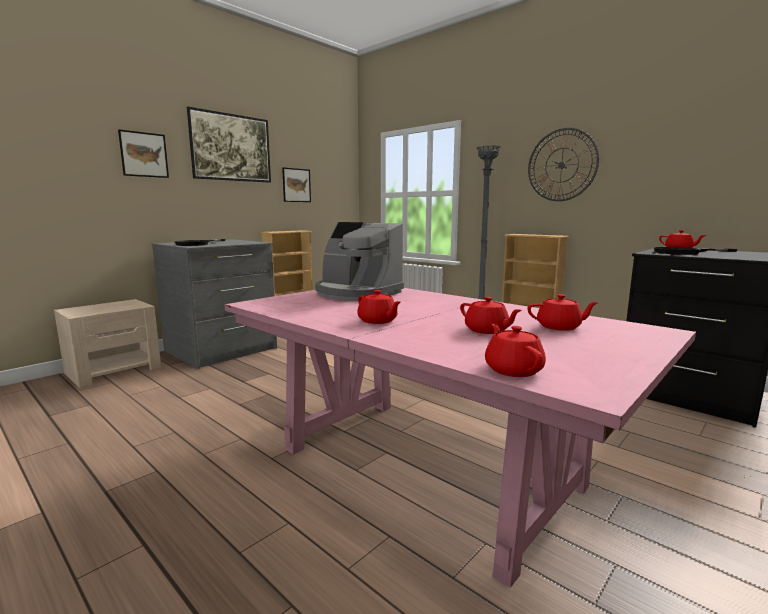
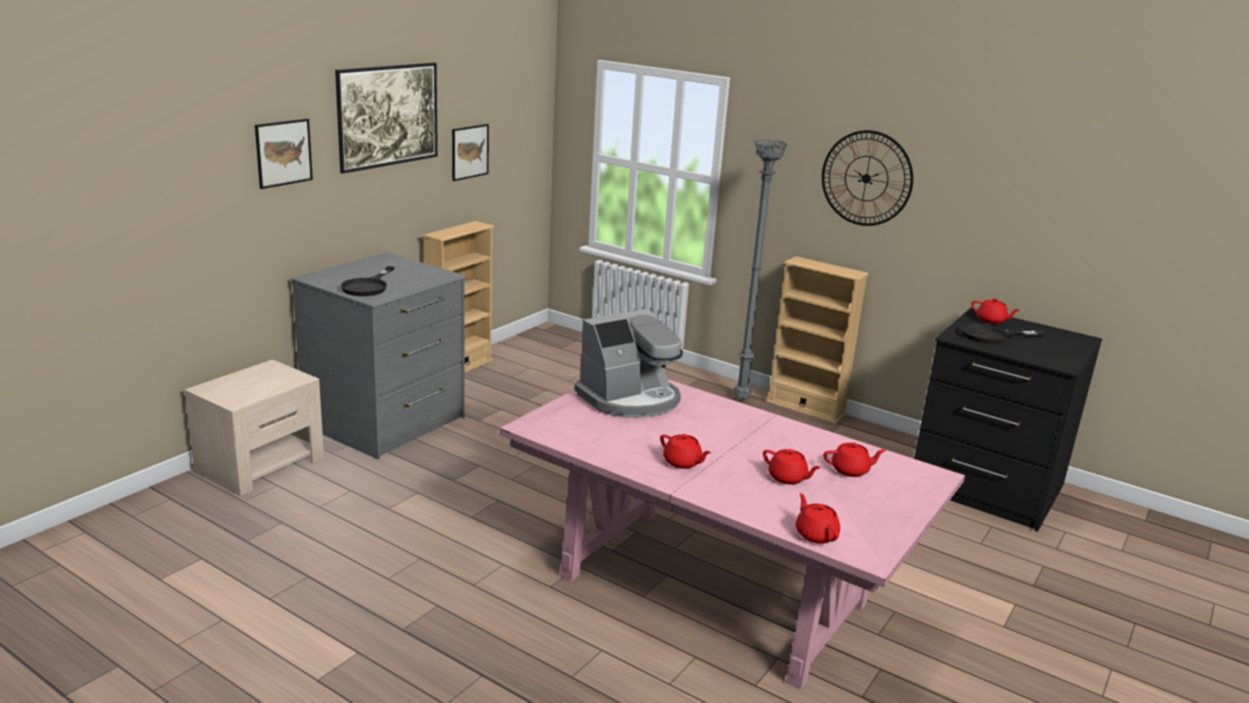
camera: 10 degrees left, 10 degrees up
(356, 293) = (630, 399): coffee machine -> coffee machine turned 60 degrees counterclockwise

